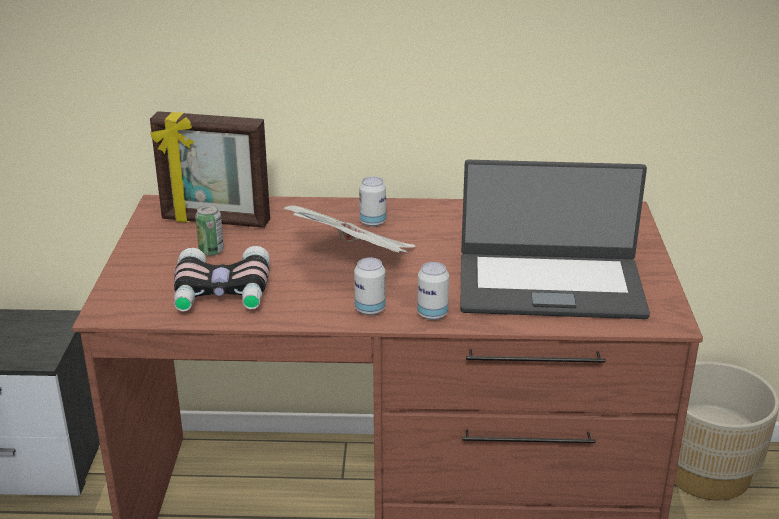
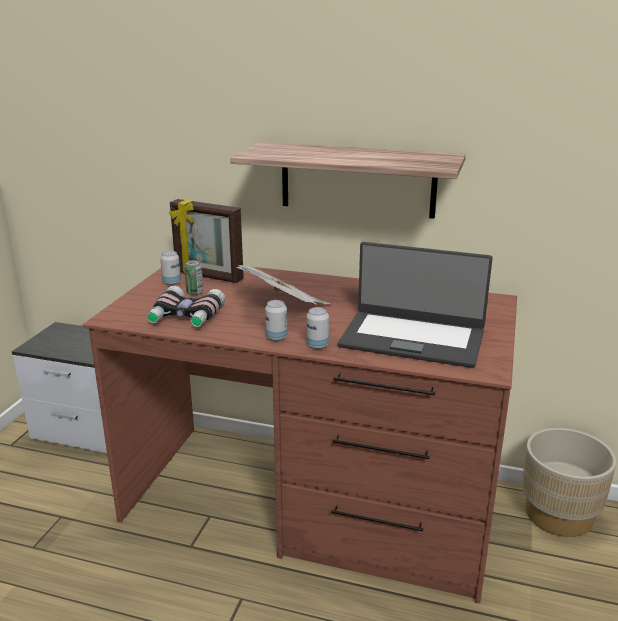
camera: 15 degrees right, 5 degrees down
(372, 222) = (310, 287): can -> can (171, 282)
(423, 62) = (357, 180): none -> shelf

